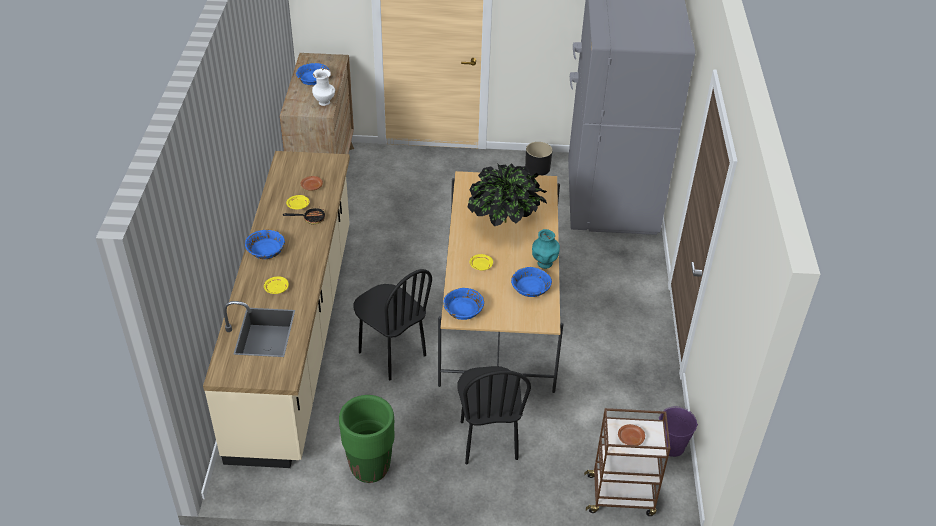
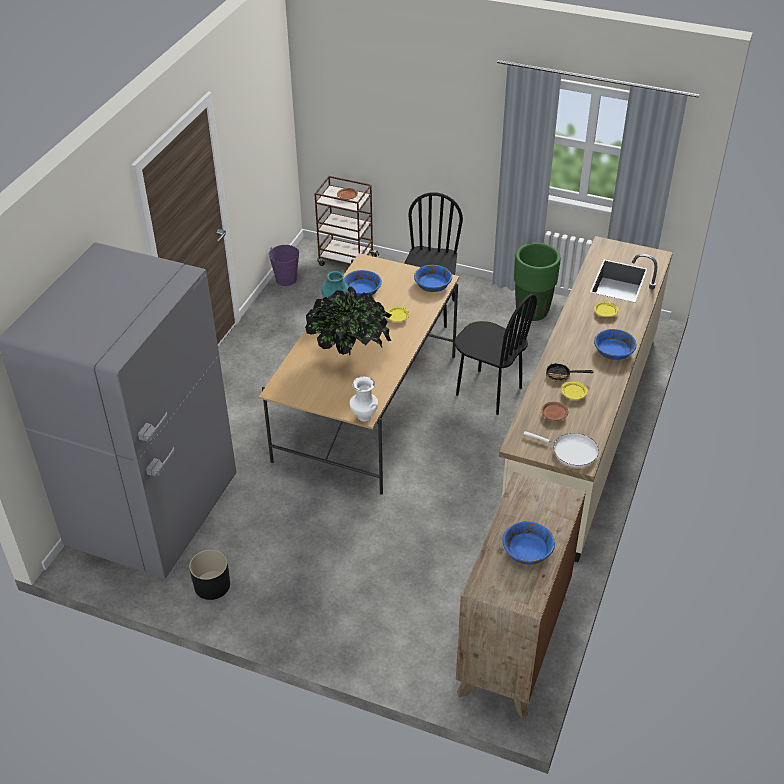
camera: 160 degrees left, 0 degrees up
(294, 163) = (571, 451): none -> white frying pan
(325, 102) = (519, 500): white vase -> white vase (363, 416)
(391, 354) = (488, 391): black chair -> black chair turned 150 degrees clockwise

